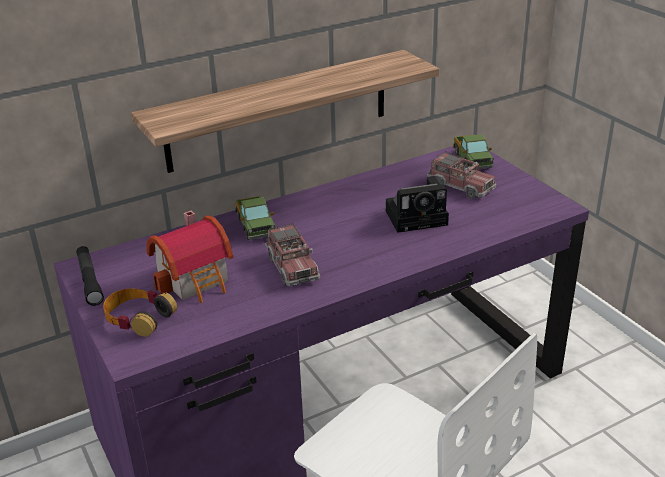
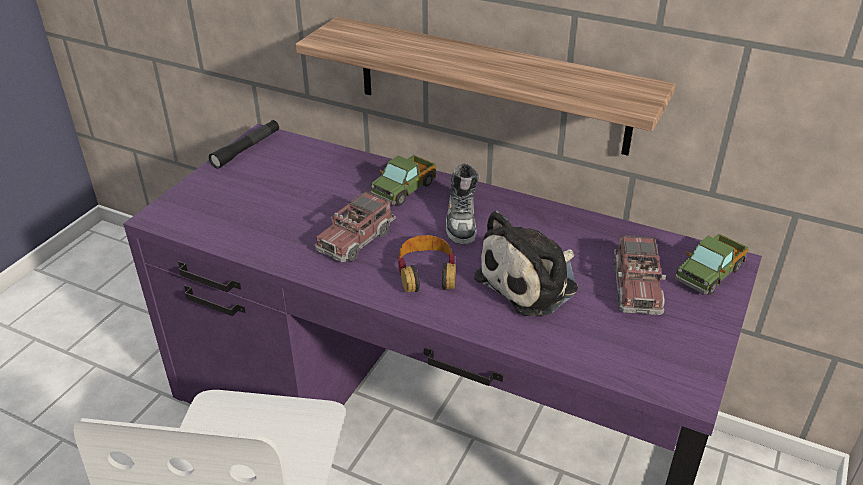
camera: 55 degrees right, 5 degrees up
(138, 318) = (213, 195): headphones -> headphones (426, 272)
(197, 280) = (290, 197): toy house -> none
(323, 217) = (461, 220): none -> shoe
(418, 217) = (531, 282): camera -> plush toy

